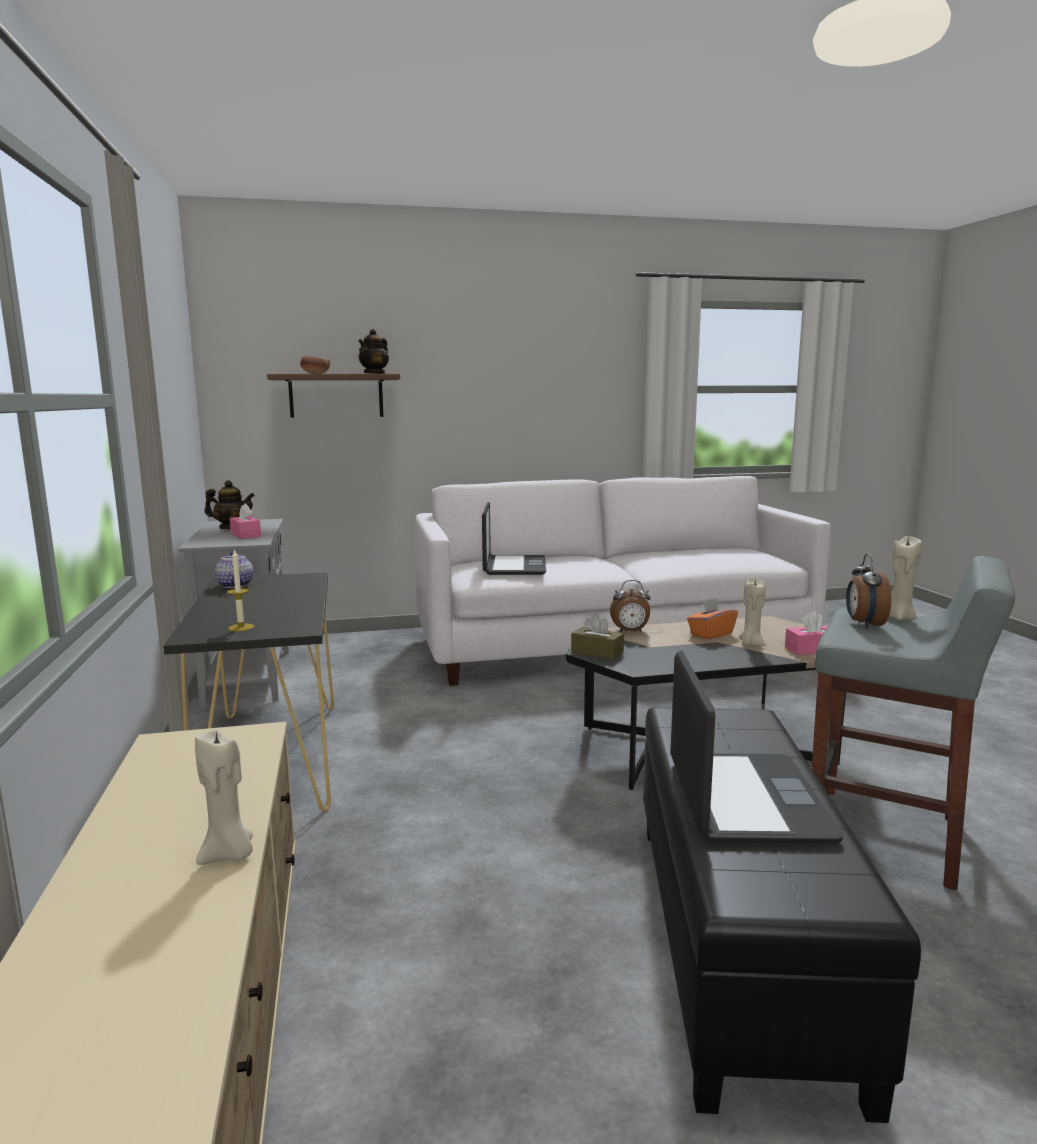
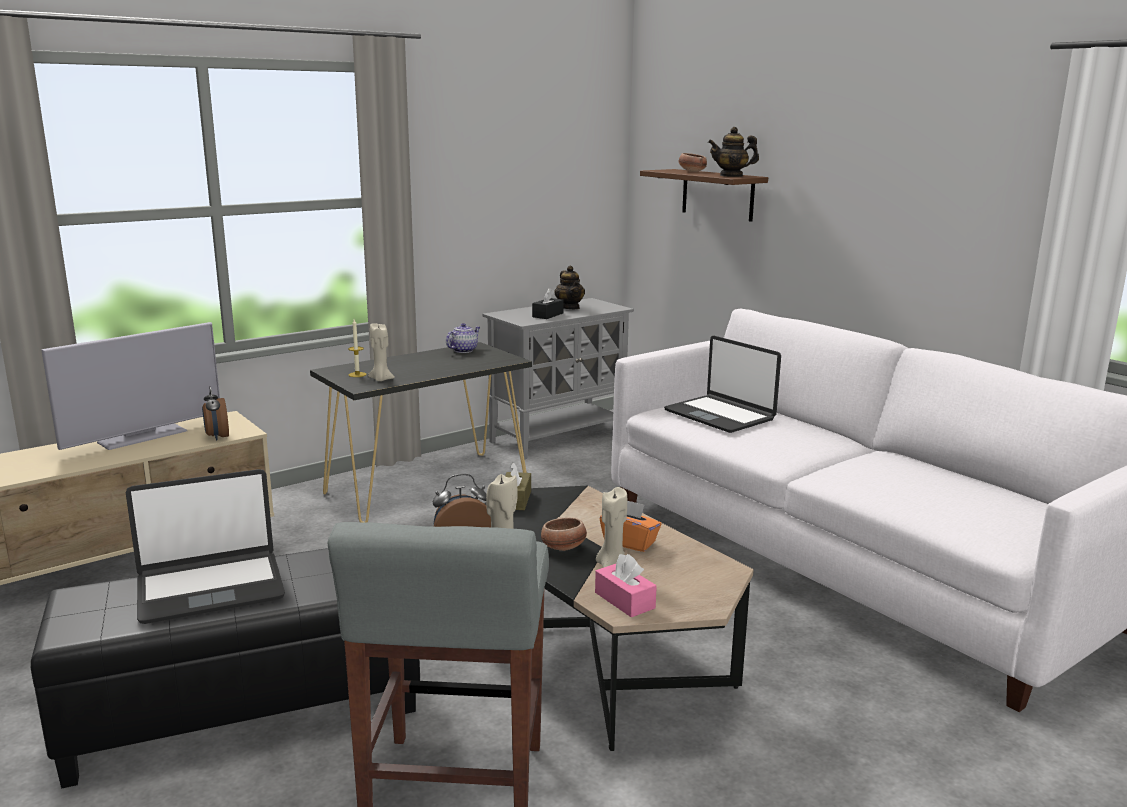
camera: 65 degrees right, 5 degrees up
(152, 809) = (143, 436): none -> television
(229, 854) = (96, 461): beige candle -> beige candle (381, 379)
(245, 535) = (547, 315): pink tissue box -> black tissue box
(513, 566) = (720, 415): laptop -> laptop turned 75 degrees clockwise
(630, 632) = (596, 505): alarm clock -> alarm clock (217, 437)
(711, 652) = (563, 548): none -> bowl

